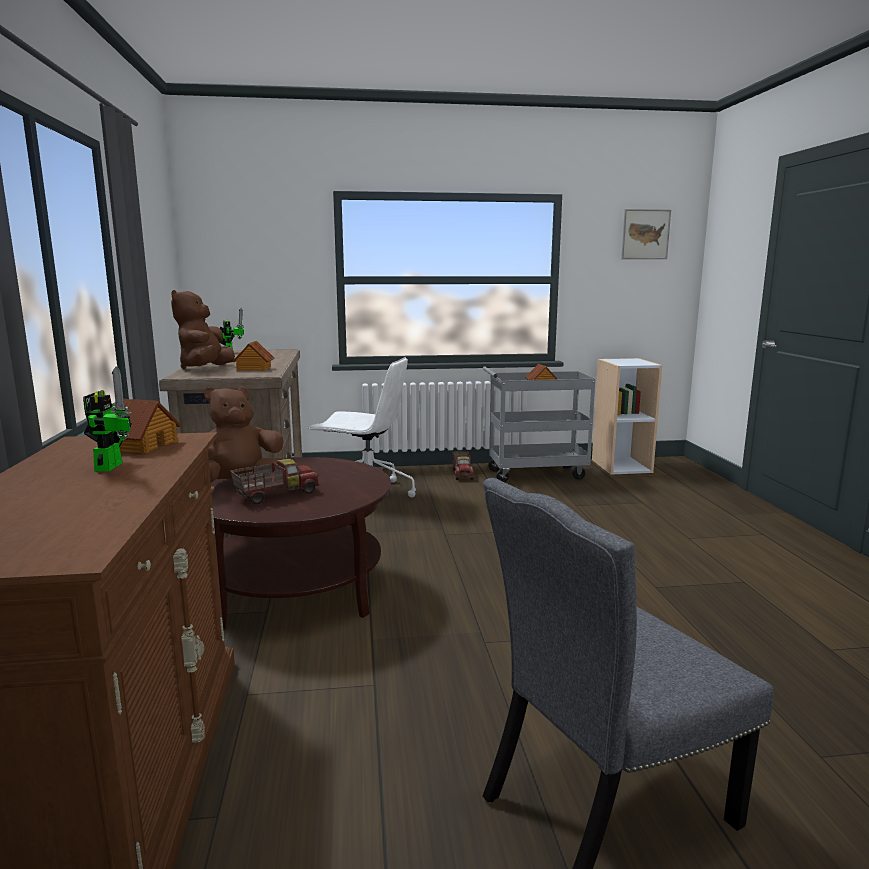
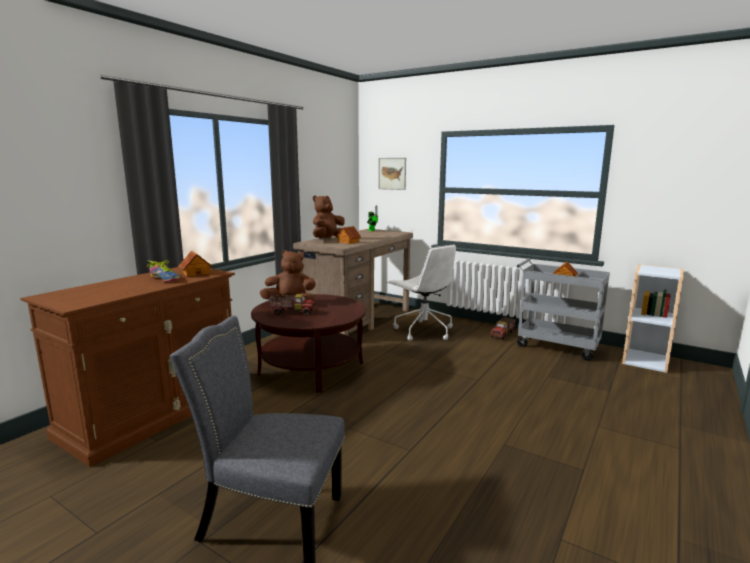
camera: 40 degrees right, 0 degrees up
(111, 465) = (165, 279): toy robot -> shoe
(645, 234) = (700, 156): picture -> picture (392, 173)

